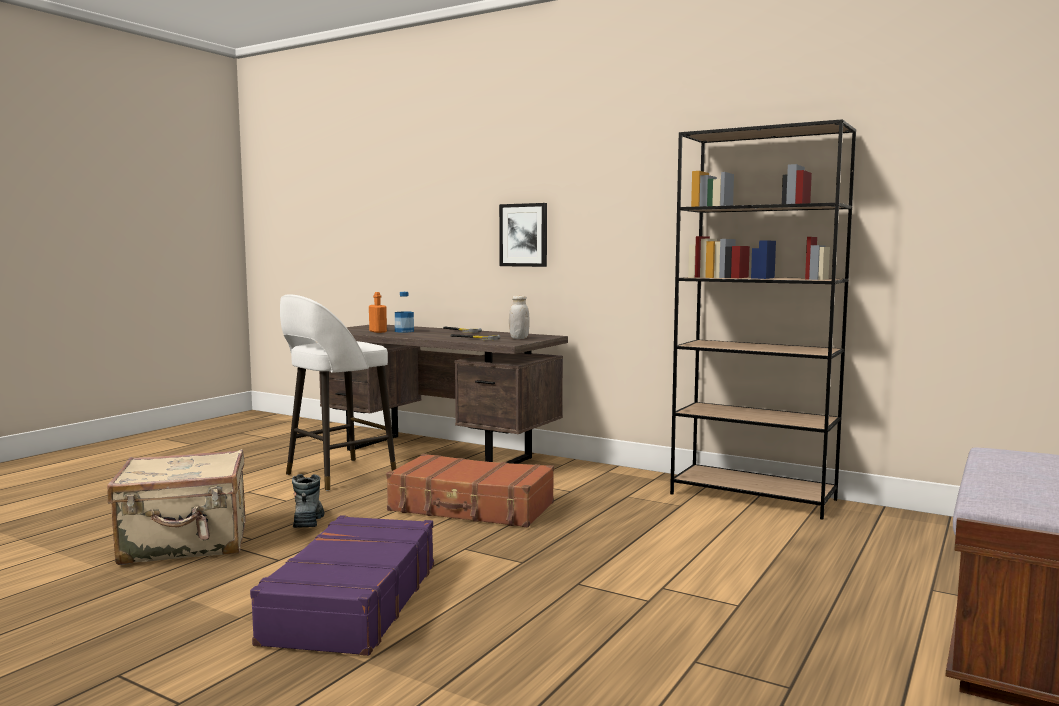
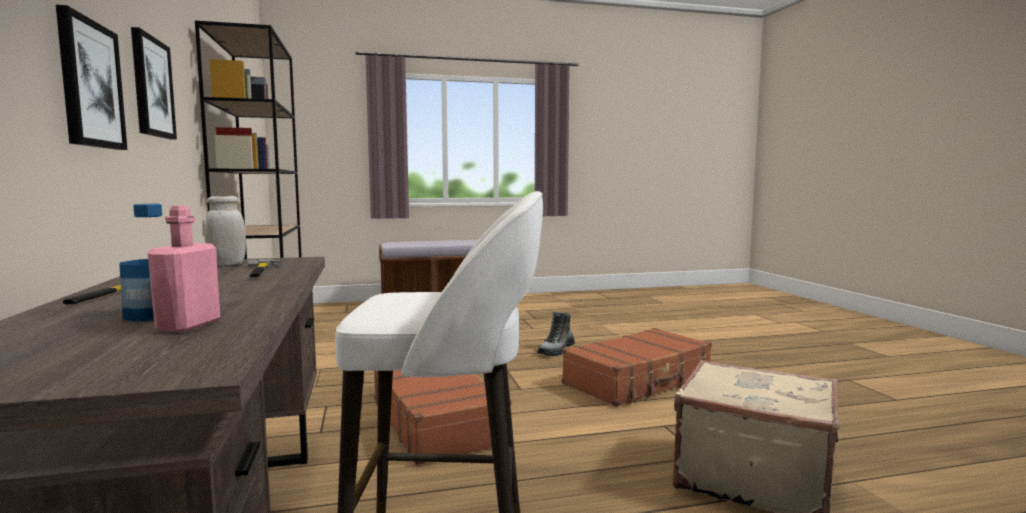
camera: 135 degrees left, 0 degrees up
(308, 522) = (602, 462): boot -> boot (556, 350)
(351, 603) = (638, 381): purple suitcase -> brown suitcase
(378, 331) = (188, 325): orange bottle -> pink bottle
(601, 221) = (151, 87): none -> picture

